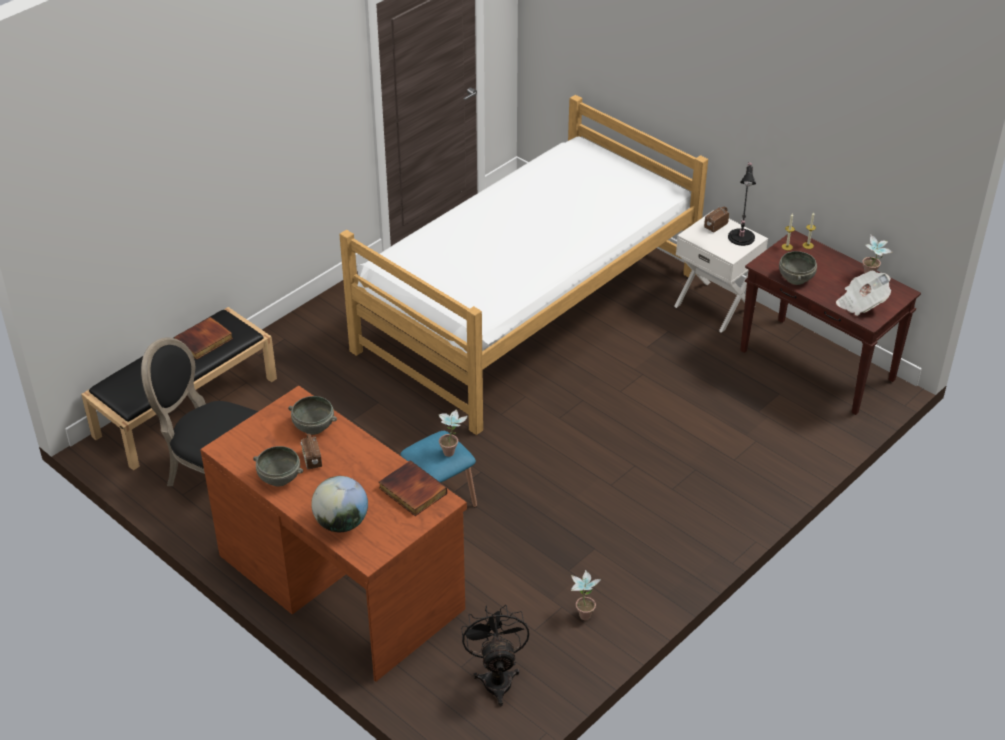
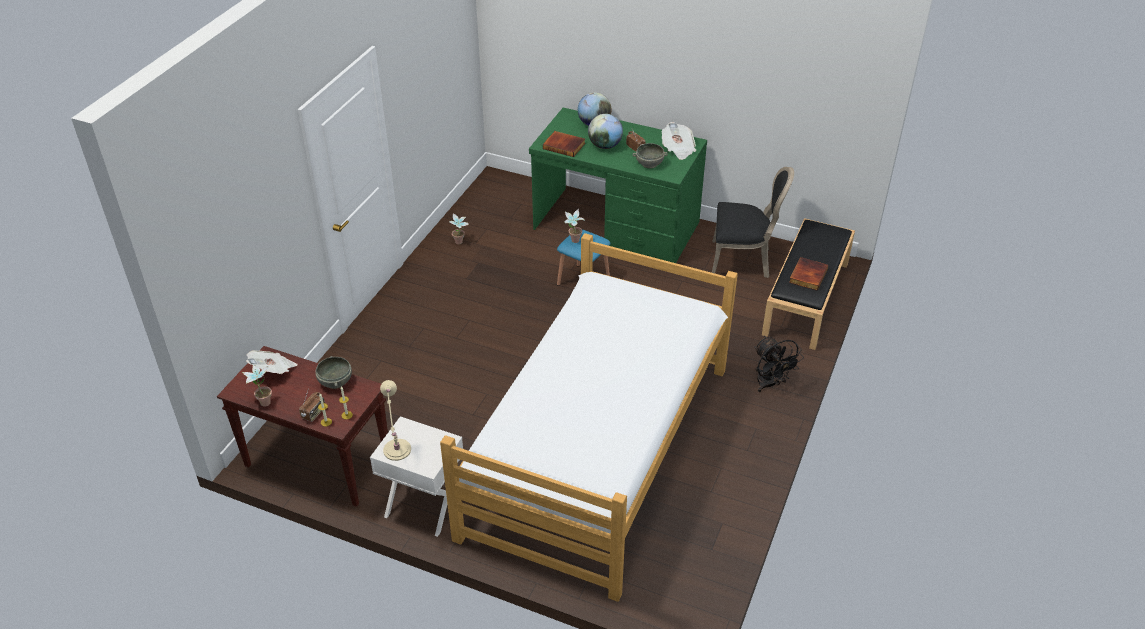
camera: 160 degrees right, 0 degrees up
(255, 441) = (678, 149): none -> newspaper
(279, 478) = (647, 136): grey bowl -> none
(341, 580) = (616, 226): brown desk -> green desk
(353, 475) = (605, 146): none -> globe
(496, 677) = (498, 204): black fan -> black fan (770, 385)
(715, 226) = (426, 457): radio -> radio (314, 413)
(741, 236) = (397, 452): black table lamp -> beige table lamp

